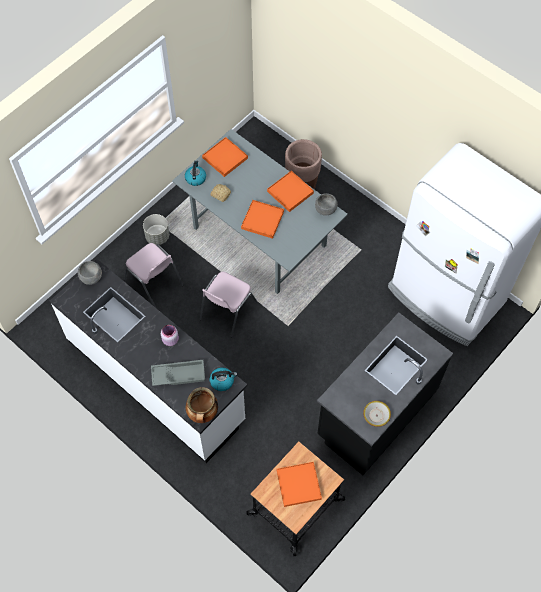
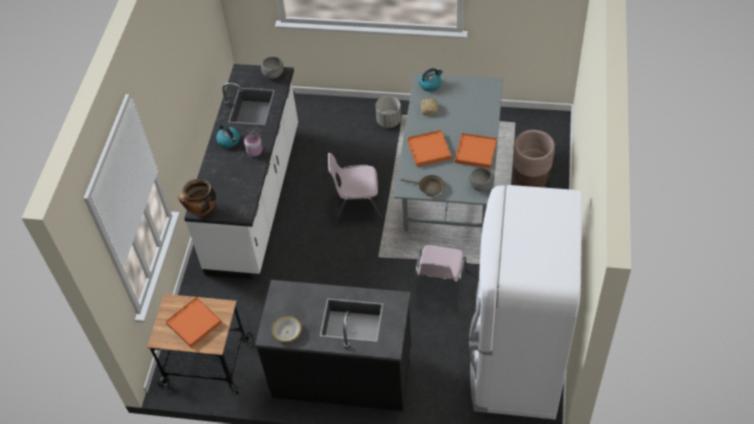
camera: 60 degrees right, 10 degrees down
(154, 283) = (343, 145): pink chair -> pink chair (439, 289)
(179, 374) = (227, 175): grey tray -> none
(222, 381) = (242, 206): kettle -> kettle (229, 141)
(225, 158) = (468, 91): orange tray -> none
(300, 243) = (429, 188): none -> brown frying pan

